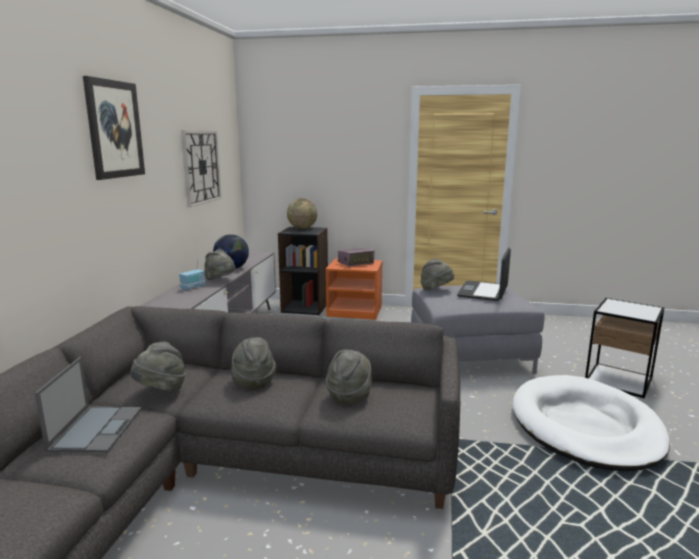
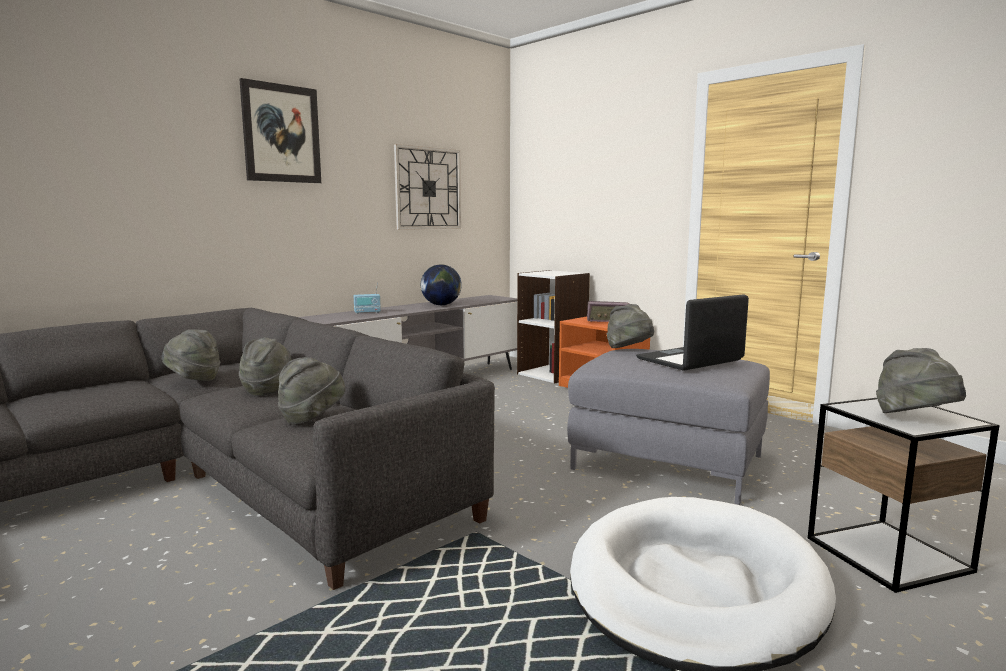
camera: 35 degrees right, 5 degrees down
(96, 428) = (99, 391): laptop -> none
(220, 281) = (404, 311): grey hat -> grey hat (915, 420)
(302, 228) = (557, 272): globe -> none
(305, 307) = (552, 374): black bookcase -> white bookcase

